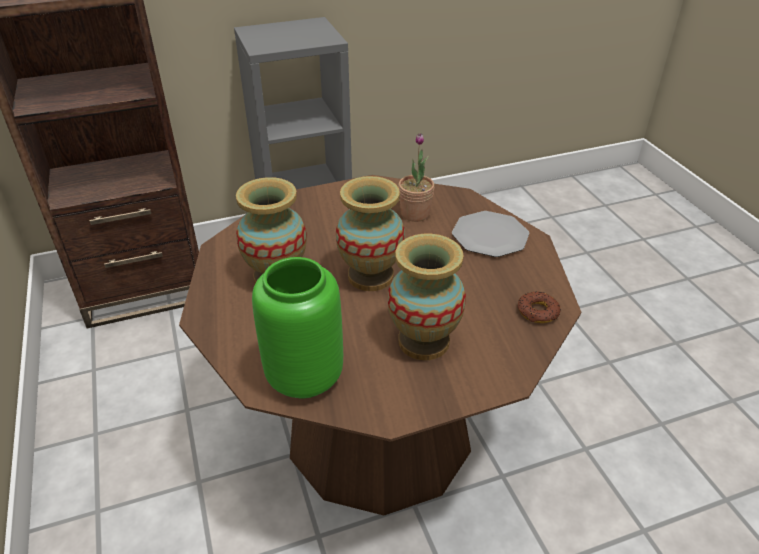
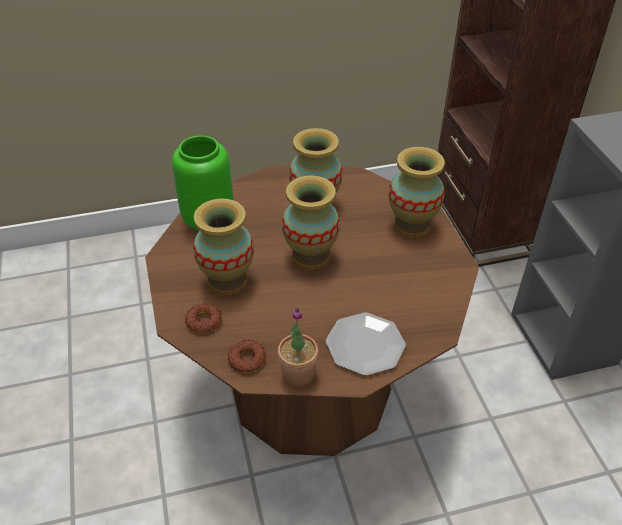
camera: 95 degrees right, 5 degrees up
(314, 209) = (412, 225): none -> vase
(415, 214) = (405, 292): potted plant -> potted plant (298, 373)
(496, 354) = (204, 321): none -> donut

